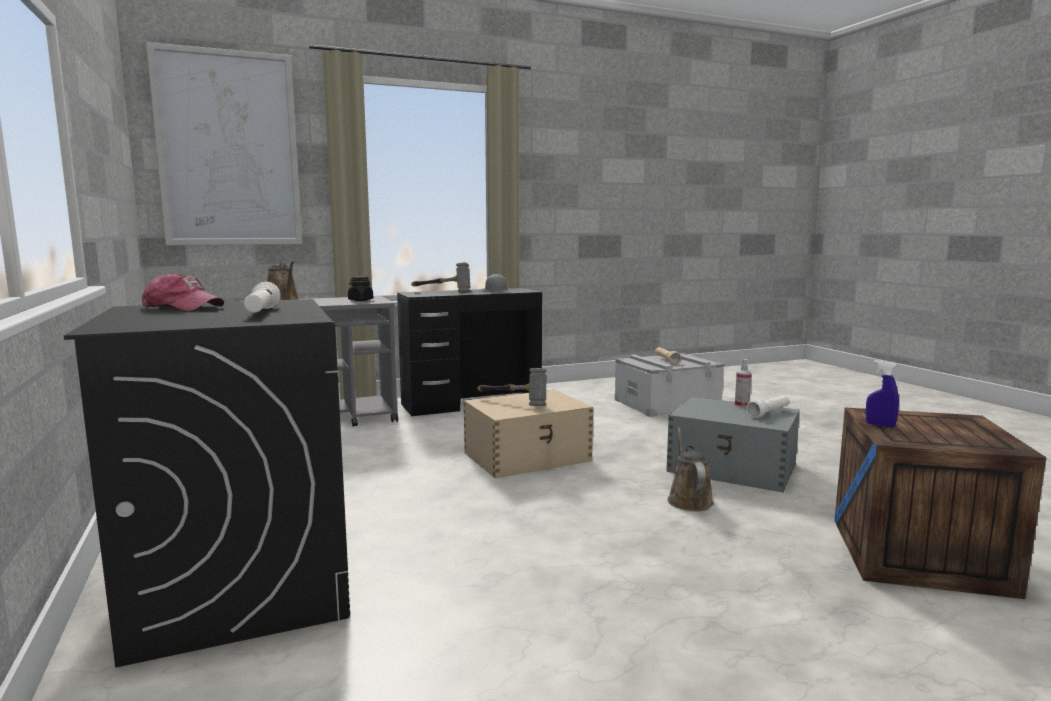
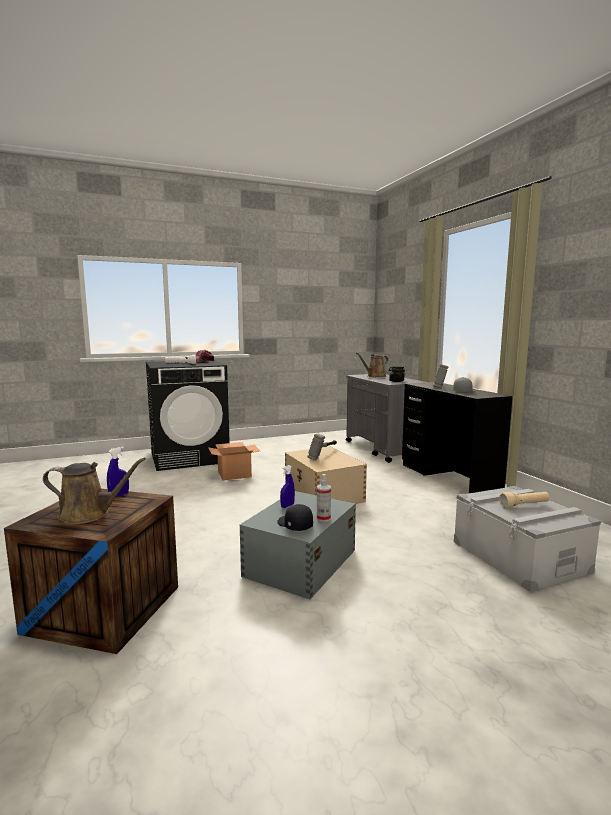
camera: 90 degrees right, 0 degrees up
(229, 149) = (398, 290): picture -> none
(416, 519) = (234, 474): none -> cardboard box
(688, 500) = (237, 536): brown watering can -> brown watering can (89, 514)
(720, 416) = (287, 506): none -> blue spray bottle
(768, 413) = (294, 525): white flashlight -> black cap

